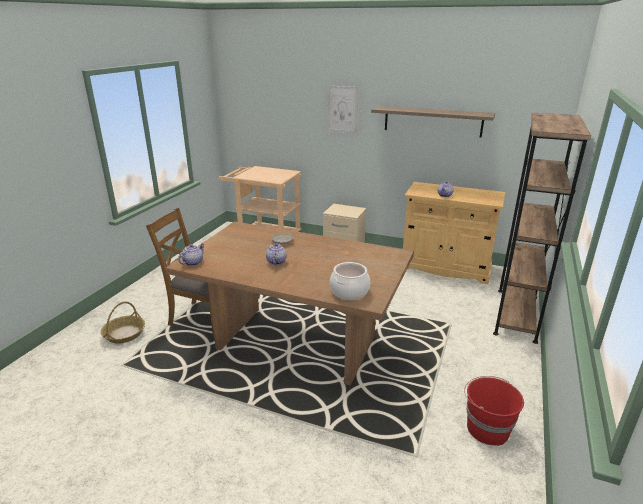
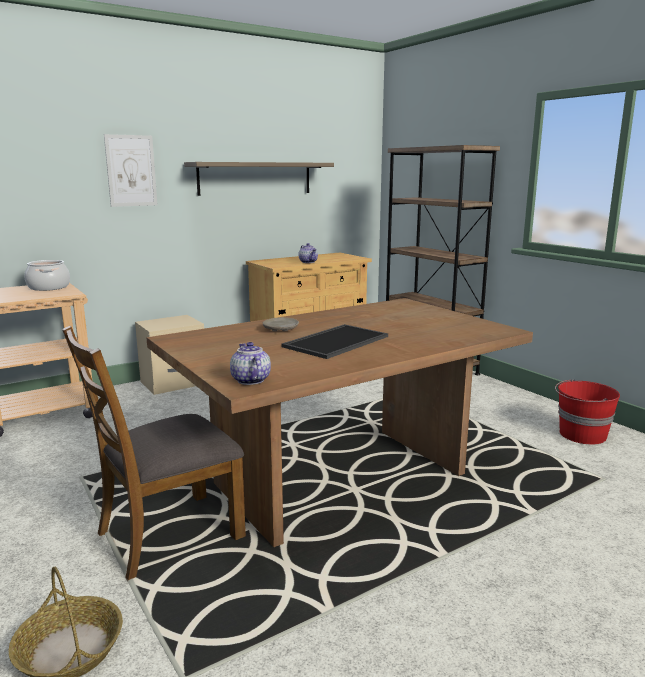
camera: 55 degrees left, 10 degrees down
(276, 261) = (337, 342): teapot -> tray
(349, 291) = (468, 331): cooking pot -> cooking pot (49, 287)

